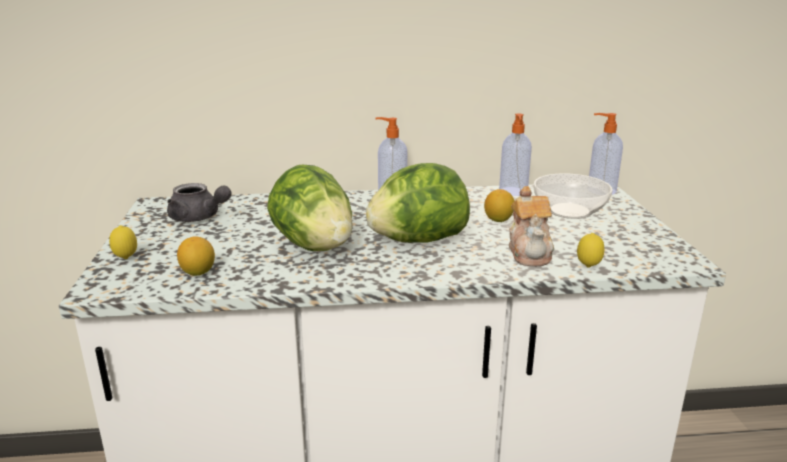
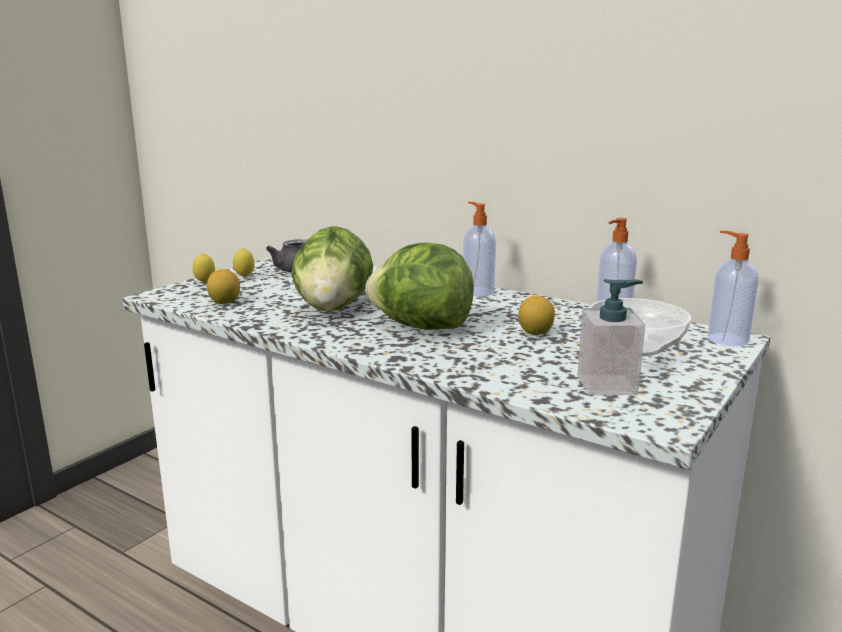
camera: 40 degrees right, 5 degrees down
(530, 252) = (501, 364): teapot -> none
(588, 267) = (531, 392): lemon -> lemon (244, 277)
(612, 245) = (607, 385): none -> soap dispenser

